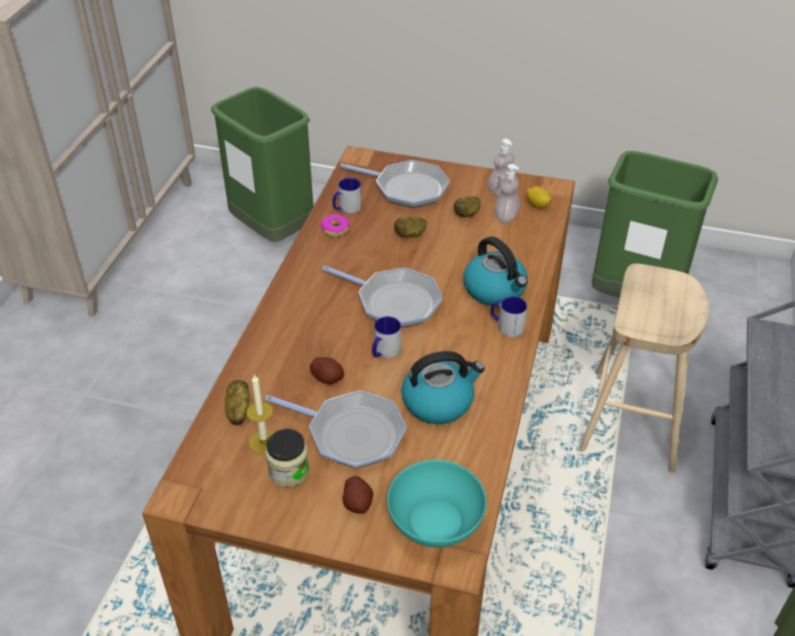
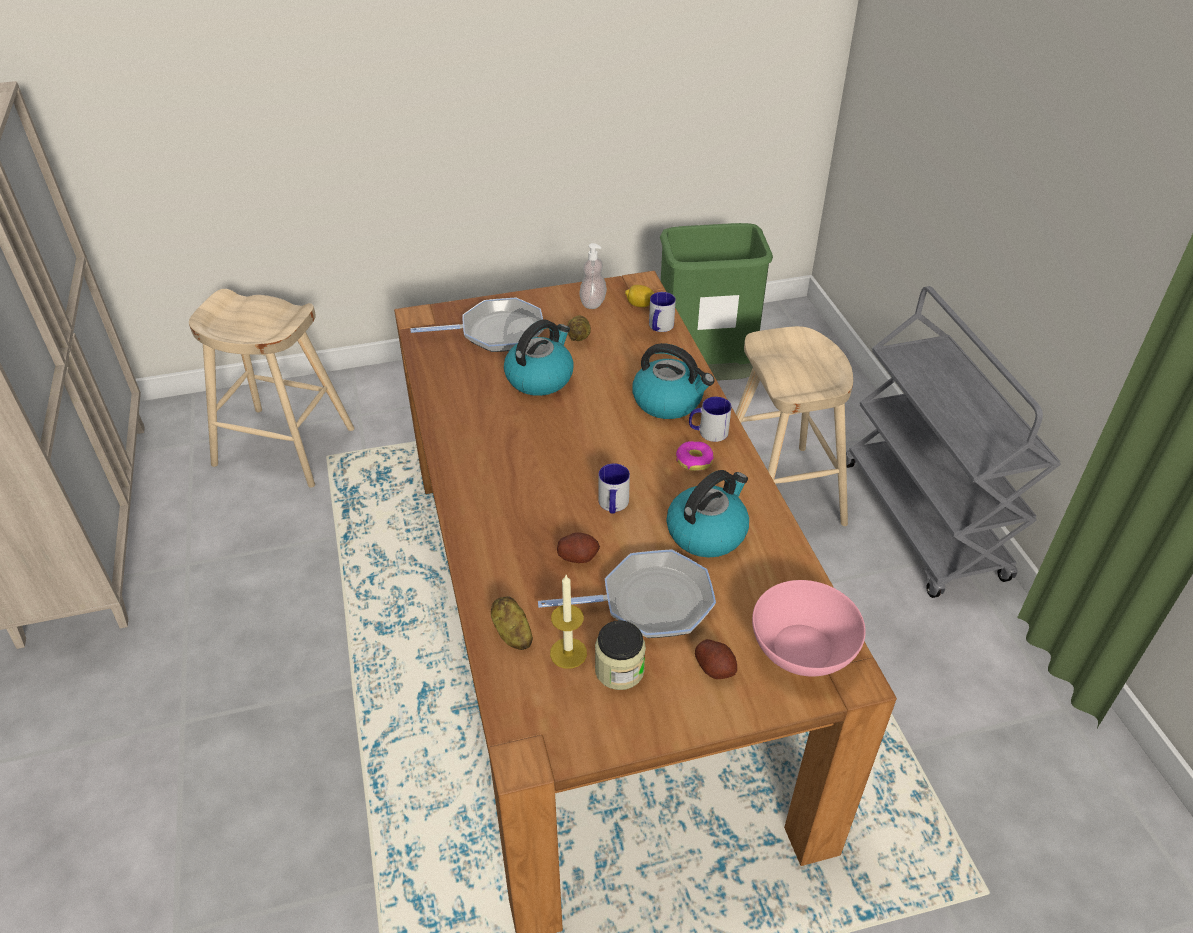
camera: 30 degrees left, 0 degrees up
(272, 231) = (285, 447): green trash can -> beige stool
(335, 229) = (456, 400): donut -> donut (694, 460)
(346, 208) = (449, 374): mug -> mug (659, 327)
(394, 302) = (581, 451): frying pan -> none
(410, 234) = (540, 377): potato -> kettle
(436, 521) = (803, 648): turquoise bowl -> pink bowl
(506, 216) = (619, 326): soap dispenser -> none

